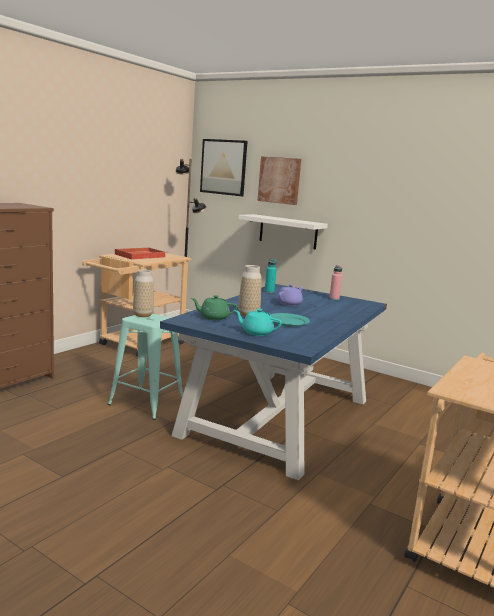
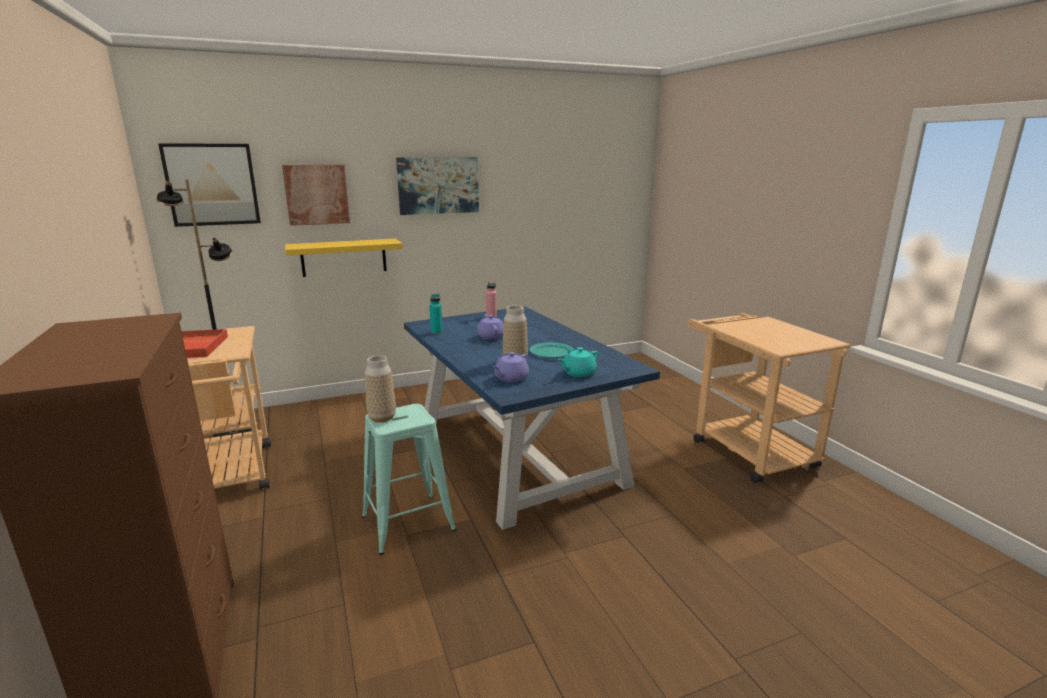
camera: 55 degrees left, 5 degrees up
(213, 317) = (511, 378): green teapot -> purple teapot
(288, 231) = (344, 257): white shelf -> yellow shelf
(370, 182) = (438, 185): none -> picture

